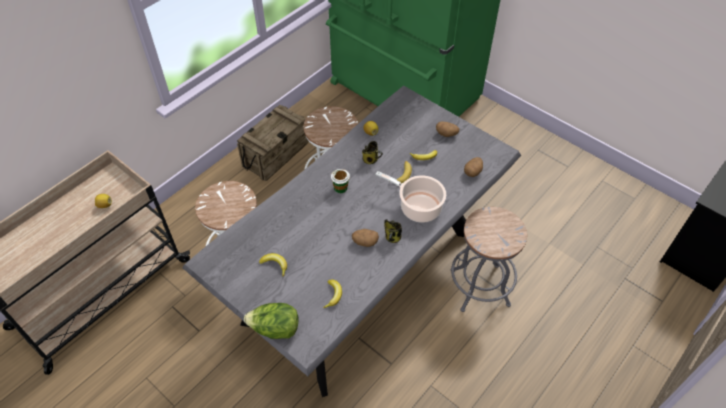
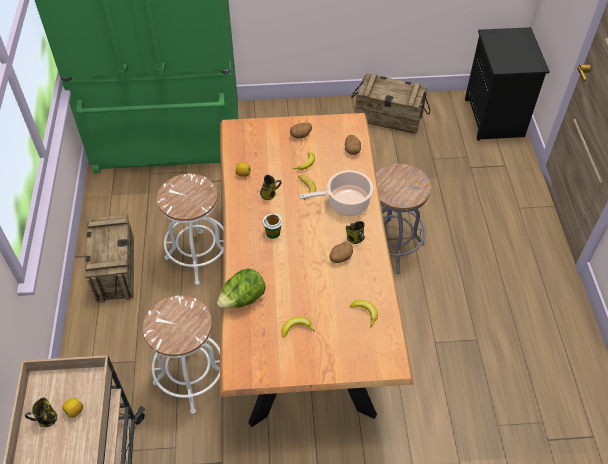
camera: 45 degrees left, 0 degrees up
(87, 197) = (46, 419): none -> mug
(275, 329) = (356, 372): lettuce -> lettuce (242, 299)
(363, 278) = (304, 308): grey dining table -> brown dining table
(596, 187) = (389, 117): none -> crate

